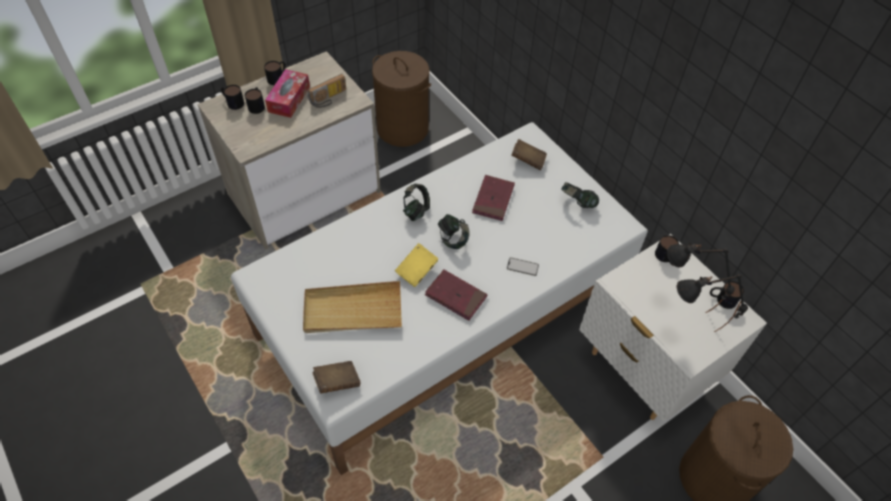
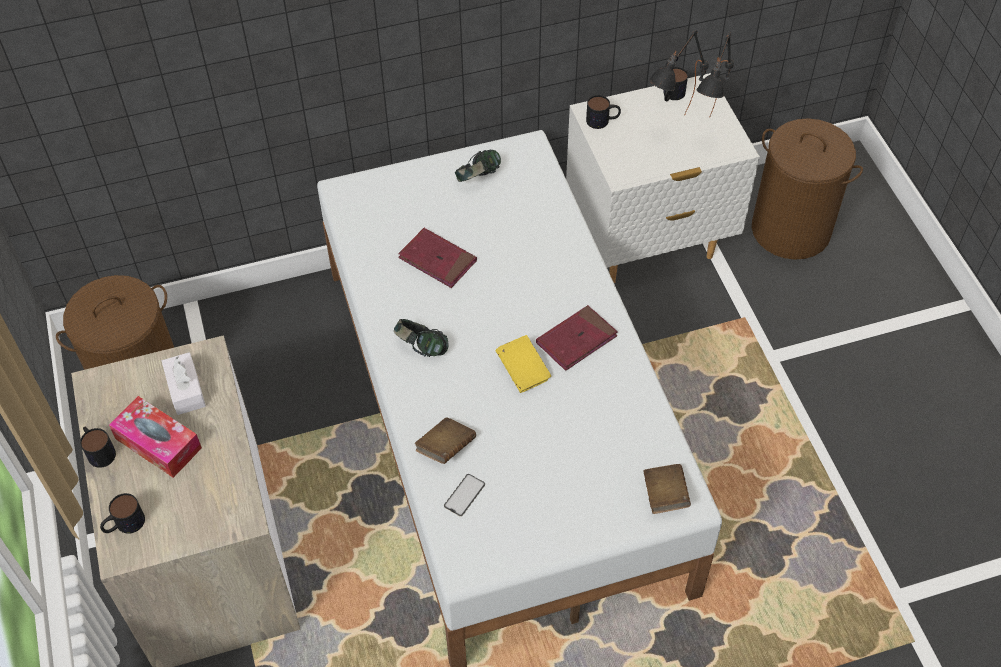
camera: 70 degrees left, 0 degrees up
(257, 105) = (149, 490): mug -> none
(329, 99) = (186, 390): radio -> white tissue box
(352, 310) = (562, 457): beige tray -> none
(453, 239) = (486, 319): headphones -> none
(522, 266) = (555, 261): phone -> phone (464, 495)
(528, 161) = (387, 205): brown book -> brown book (445, 448)

